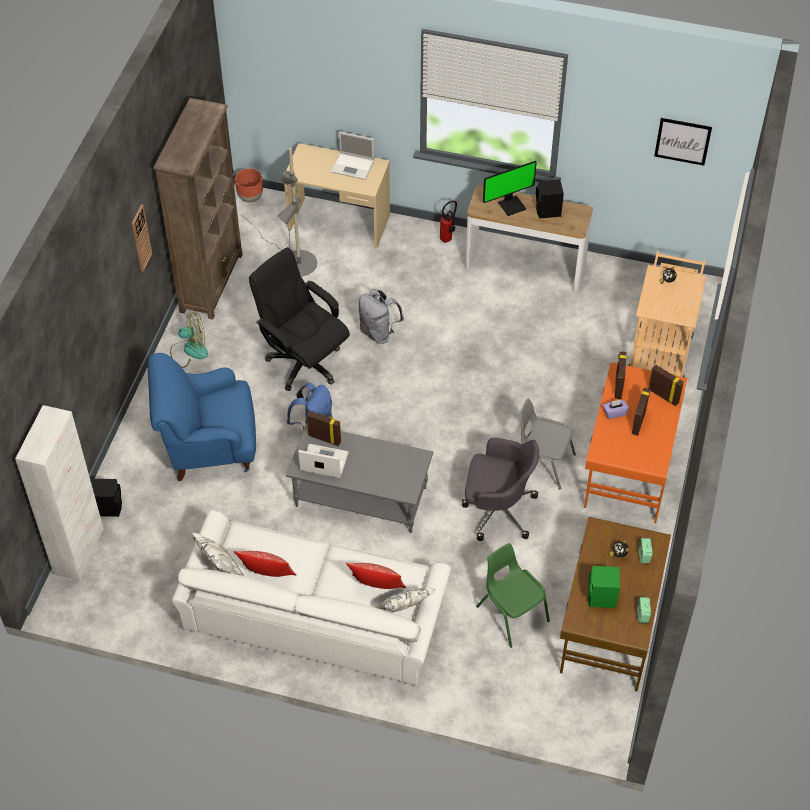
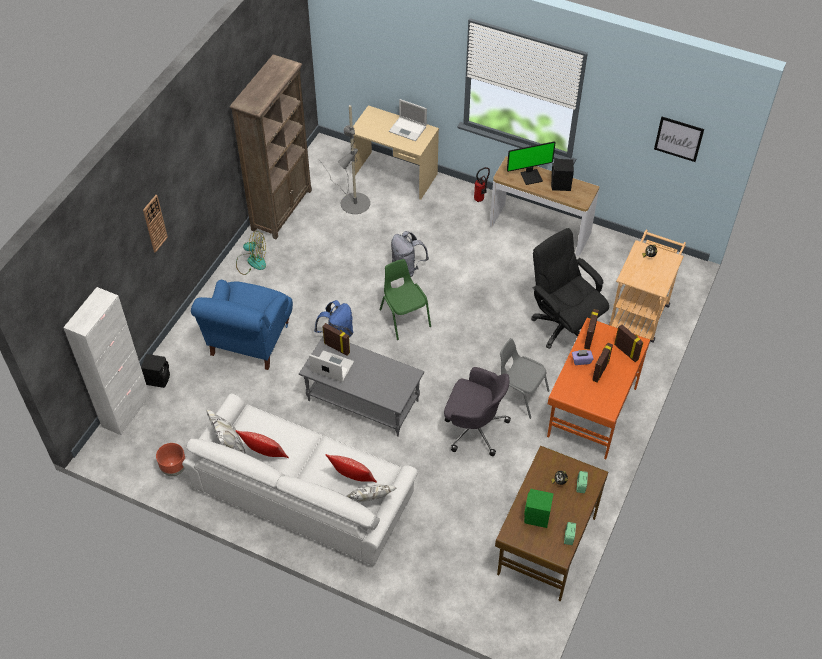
camera: 10 degrees right, 0 degrees up
(141, 238) = (214, 163): wall clock -> wall clock (154, 223)
(208, 446) = (249, 341): blue armchair -> blue armchair turned 75 degrees counterclockwise
(250, 197) = (328, 146): brown planter -> brown planter (174, 469)
(303, 362) = (341, 284): black office chair -> black office chair (563, 326)
(511, 613) = (467, 517): green chair -> green chair (404, 317)

